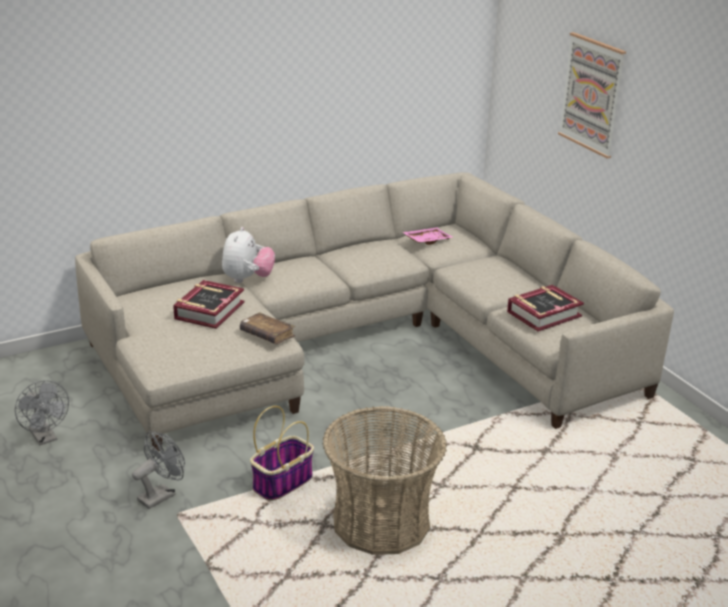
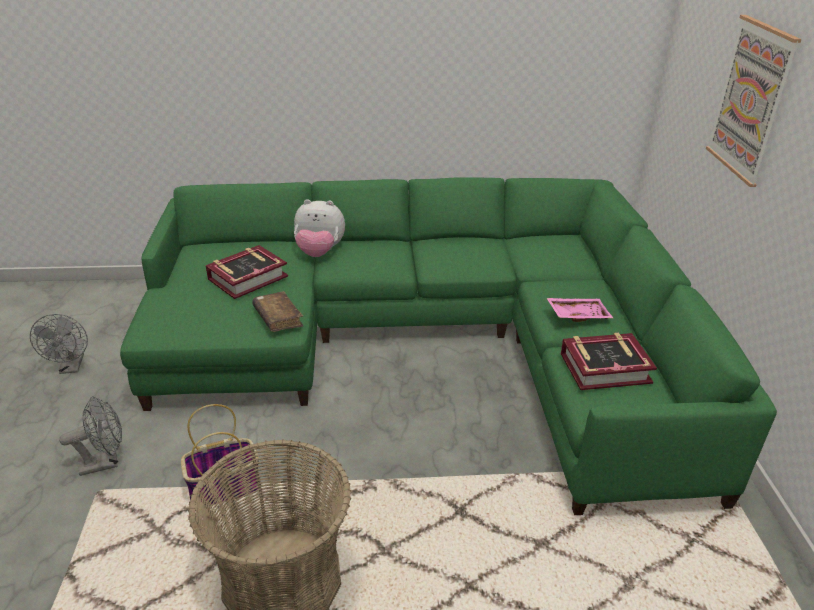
camera: 25 degrees right, 5 degrees up
(247, 279) = (319, 252): plush toy -> plush toy turned 60 degrees clockwise
(362, 344) = (429, 344): beige sofa -> green sofa
(426, 240) = (532, 248): pink tray -> pink tray (577, 314)

